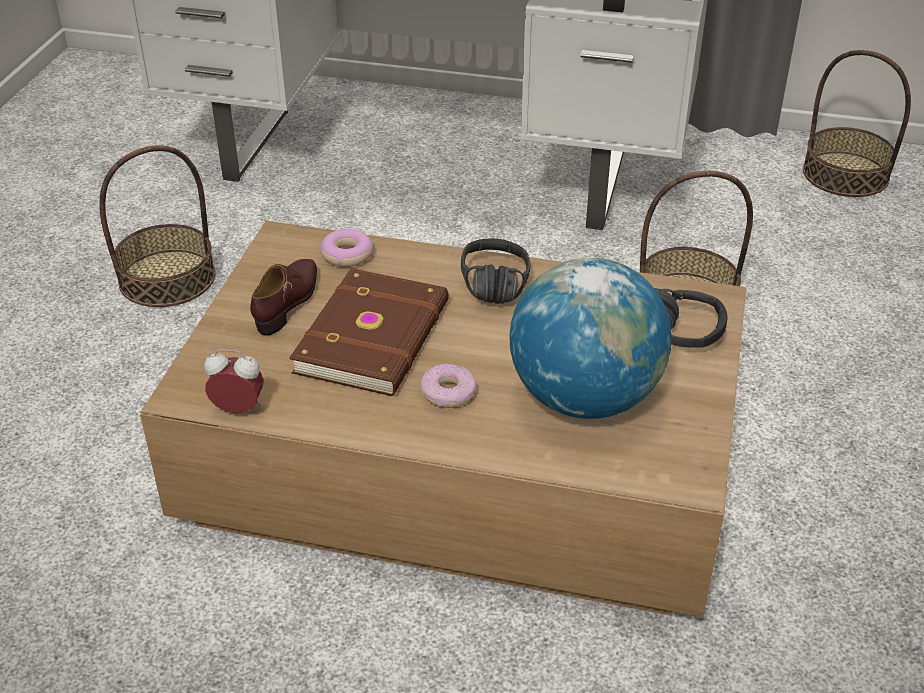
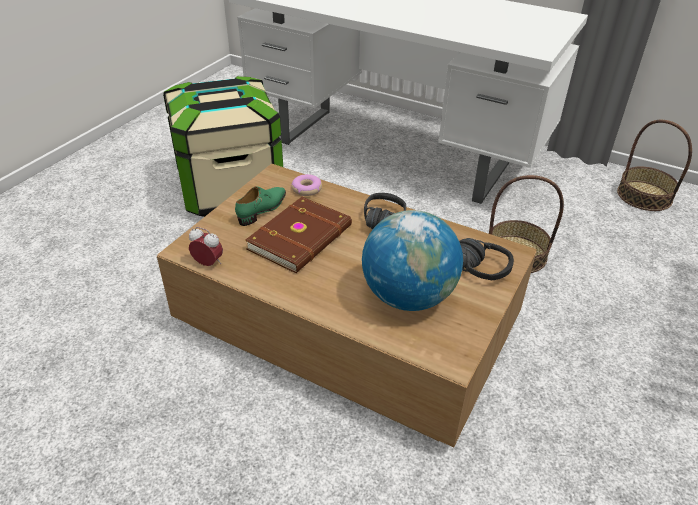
camera: 15 degrees right, 0 degrees up
(167, 278) = (231, 189): basket -> storage box
(288, 302) = (263, 209): brown shoe -> green shoe
(448, 393) = (328, 277): donut -> none

